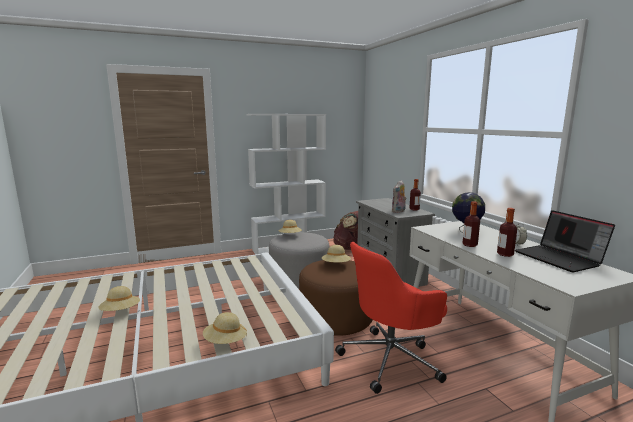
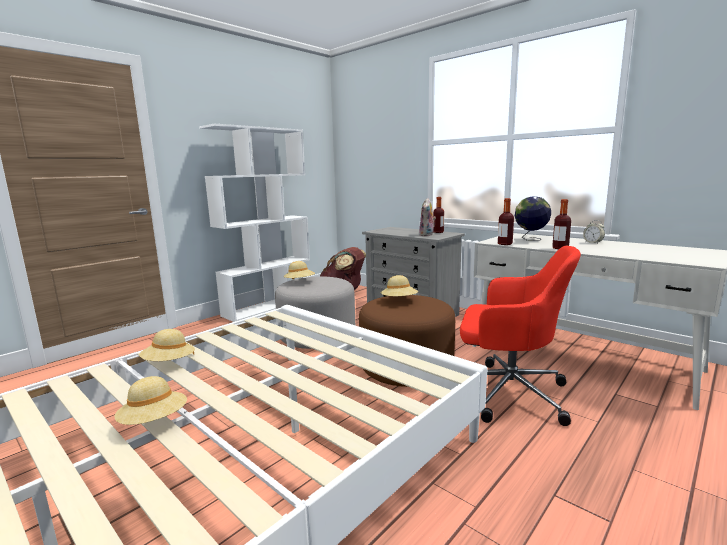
camera: 25 degrees left, 0 degrees up
(225, 342) = (379, 414): beige hat -> beige hat (169, 363)
(391, 359) = (508, 393): red office chair -> red office chair turned 105 degrees counterclockwise
(505, 254) = (604, 250): bottle -> bottle (505, 244)
(560, 258) = (649, 247): laptop -> none

